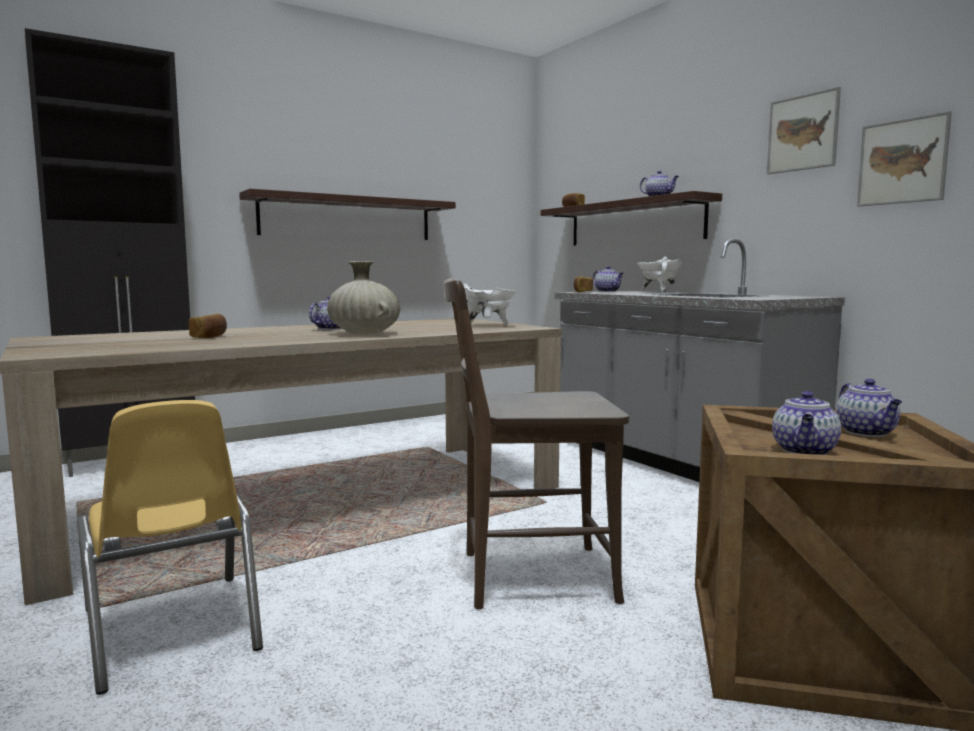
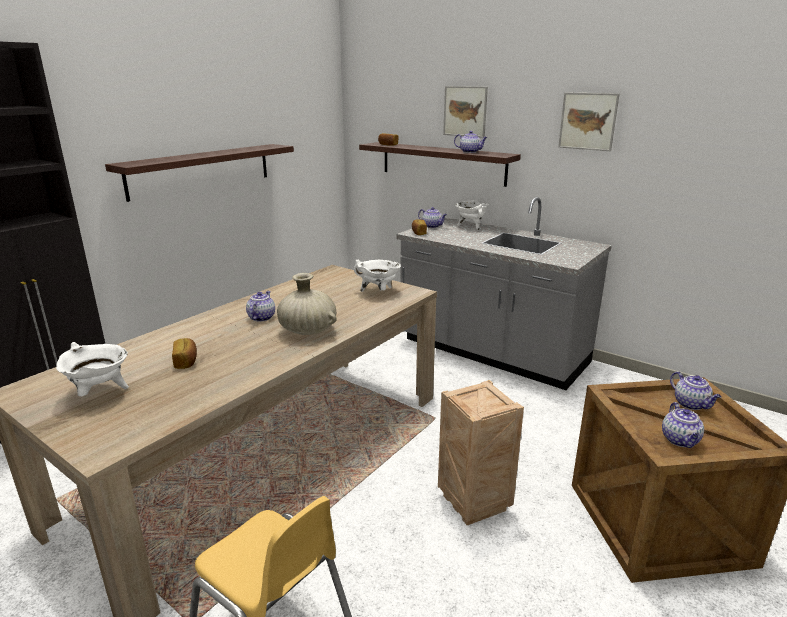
camera: 20 degrees left, 15 degrees up
(100, 341) = (100, 393): none -> white cooking pot
(527, 576) = (472, 502): brown chair -> crate
(902, 161) = (659, 158): picture -> picture (465, 111)

